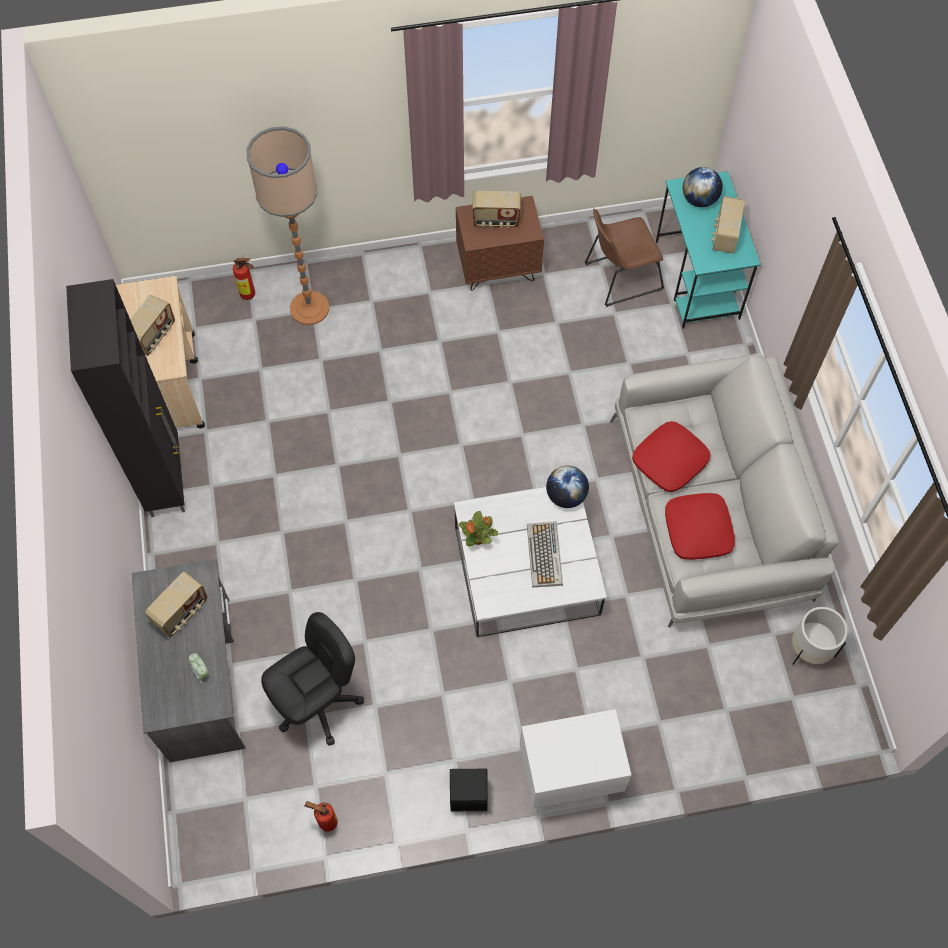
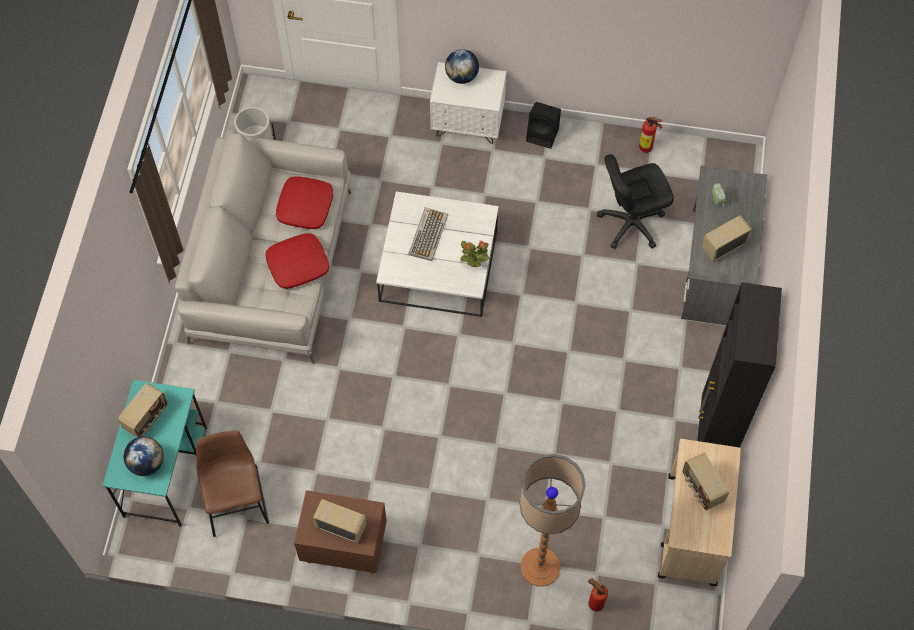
camera: 160 degrees left, 0 degrees up
(153, 336) = (702, 488): radio -> radio turned 75 degrees counterclockwise
(566, 496) = (391, 273): globe -> globe (461, 76)
(620, 277) = (235, 498): brown chair -> brown chair turned 105 degrees counterclockwise

